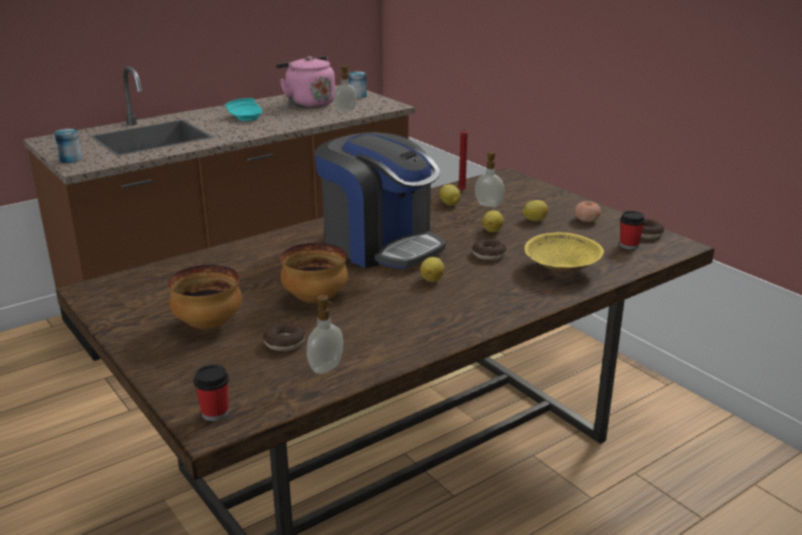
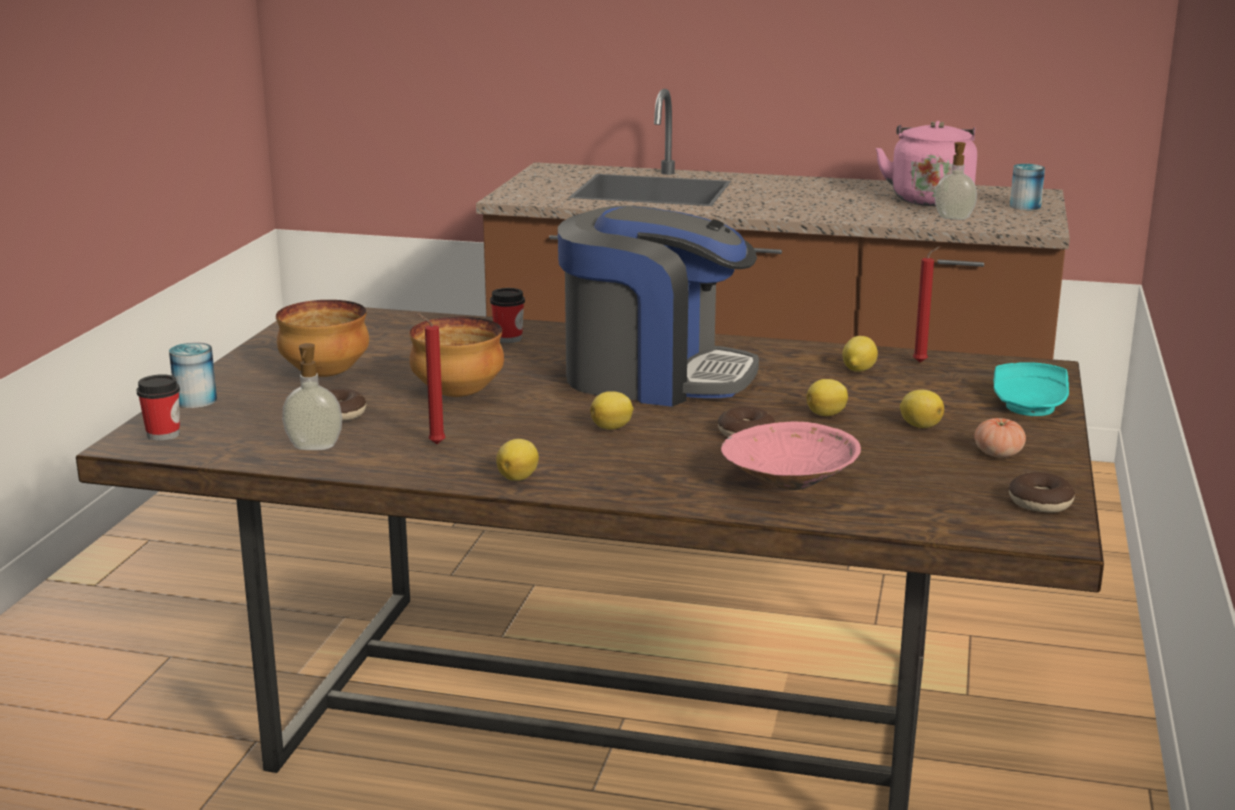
camera: 50 degrees right, 5 degrees down
(71, 159) = (521, 190): can -> can (196, 400)
(246, 117) = (807, 195): turquoise plate -> turquoise plate (1030, 405)
(379, 331) = (434, 444): none -> red candle
(380, 245) = (654, 377): coffee machine -> coffee machine turned 75 degrees counterclockwise
(464, 326) = (519, 478): none -> lemon
(488, 205) = (906, 389): soap dispenser -> none
(561, 269) = (787, 483): yellow bowl -> pink bowl
(629, 245) = (967, 502): cup -> cup (508, 338)

